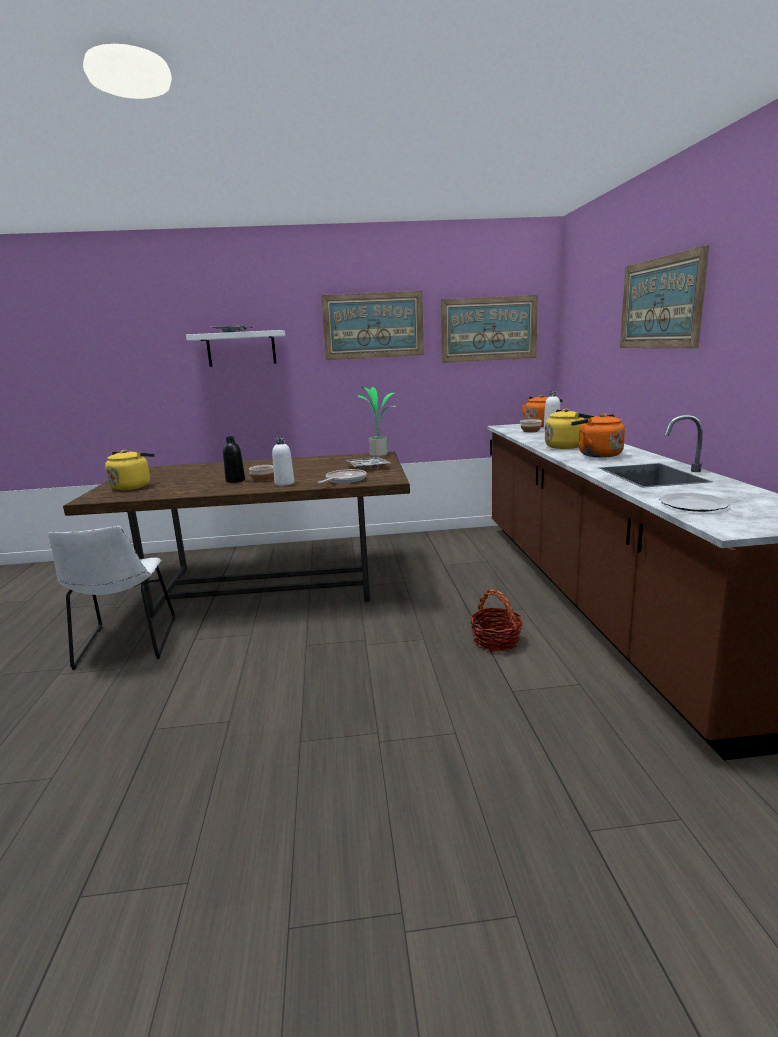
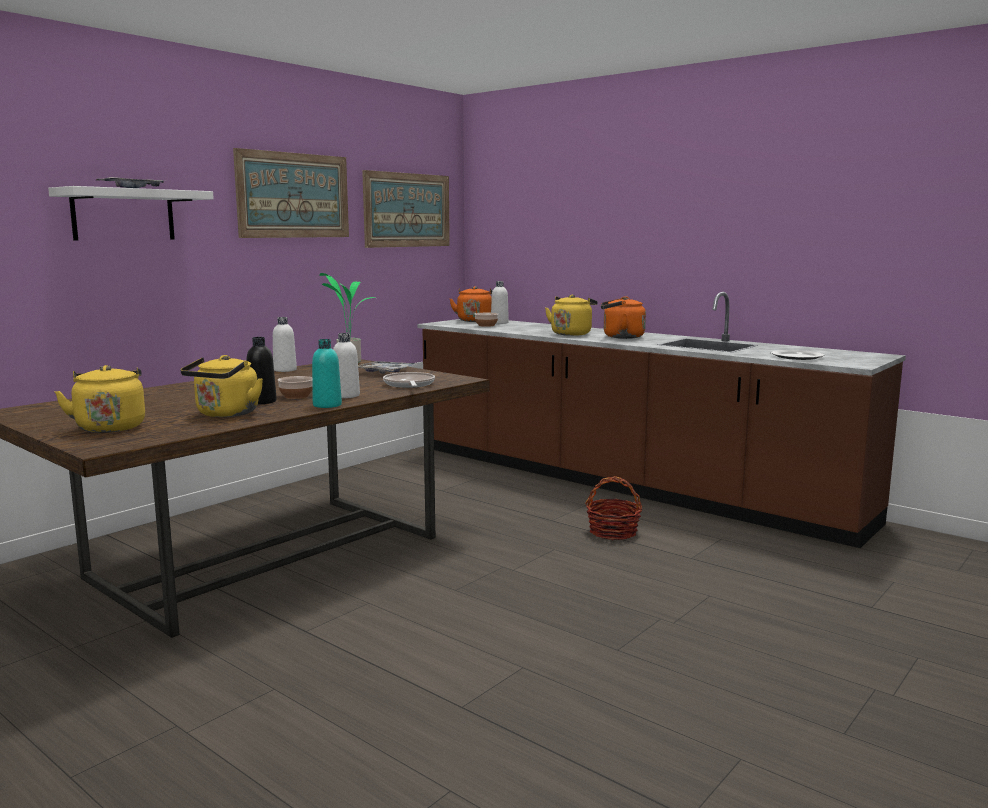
camera: 45 degrees left, 5 degrees down
(126, 645) = (215, 670): white chair -> none
(193, 487) = (226, 414): none -> yellow kettle
(251, 489) = (327, 405): none -> turquoise bottle
(325, 457) = (285, 370): none -> white bottle
(660, 303) = (644, 196): picture -> none

